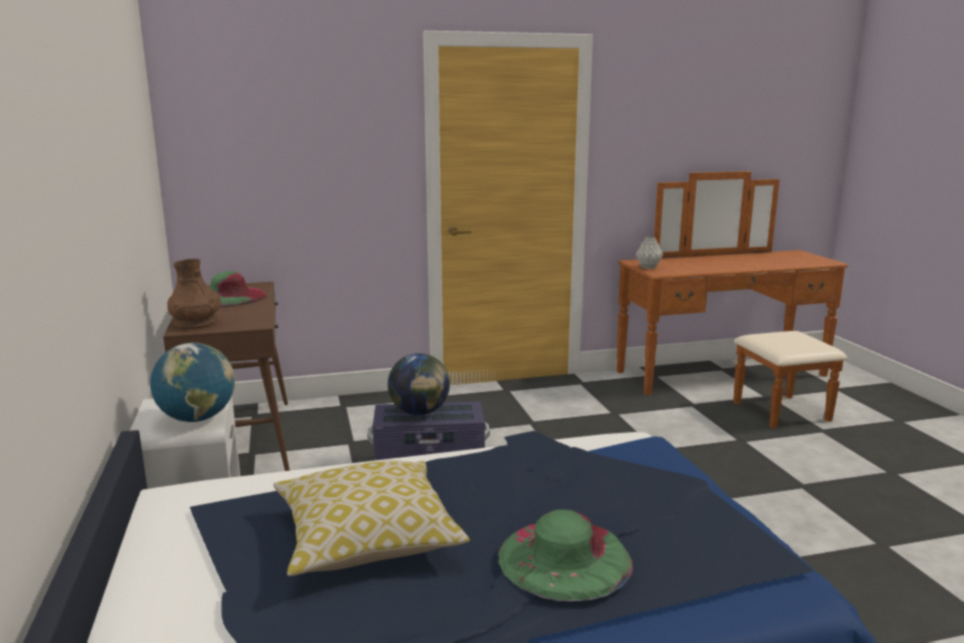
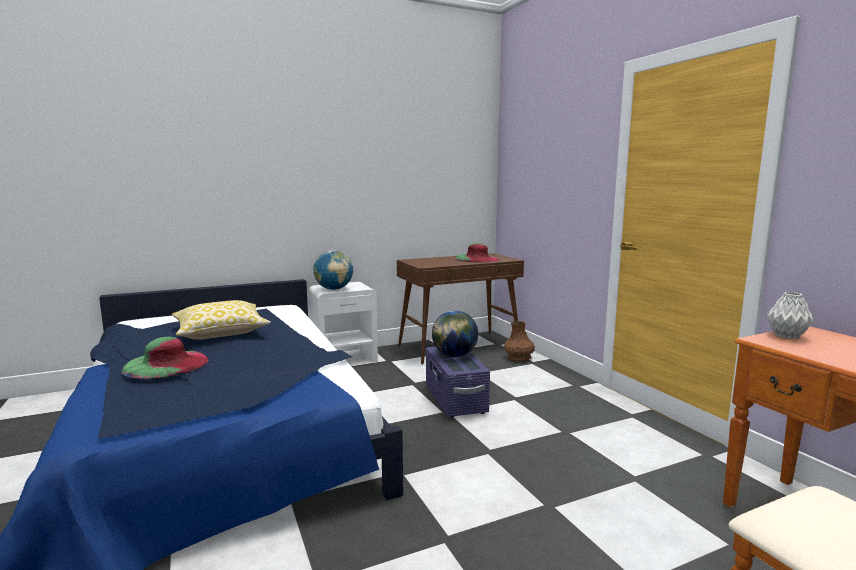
camera: 80 degrees right, 5 degrees down
(196, 323) = (421, 260): brown vase -> brown vase (519, 358)

